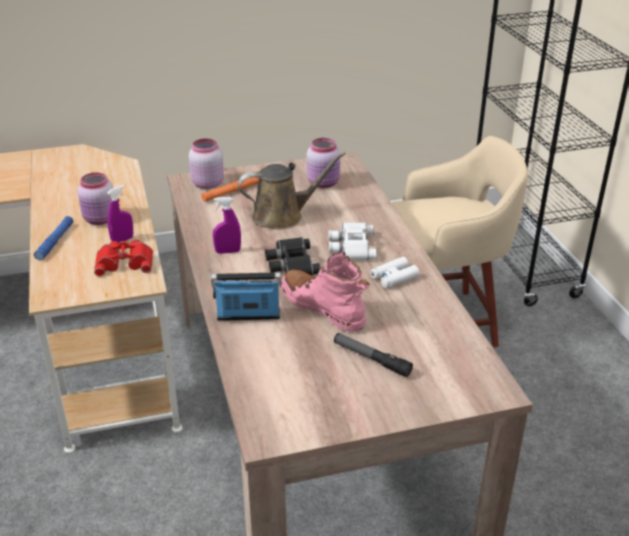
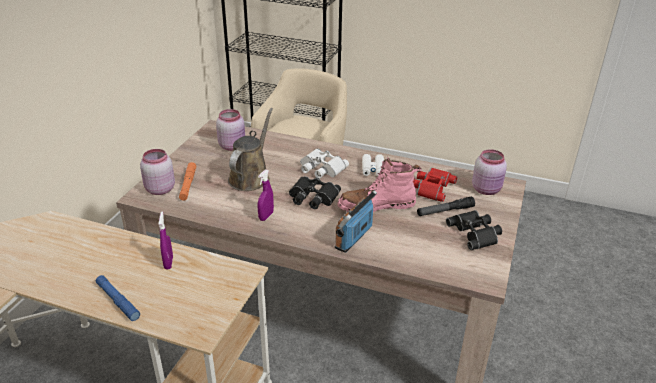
camera: 55 degrees left, 0 degrees up
(100, 220) = (119, 263): pink jar -> pink jar (487, 189)
(125, 262) = (202, 273): red binoculars -> red binoculars (431, 187)
(352, 398) = (476, 233): none -> black binoculars

